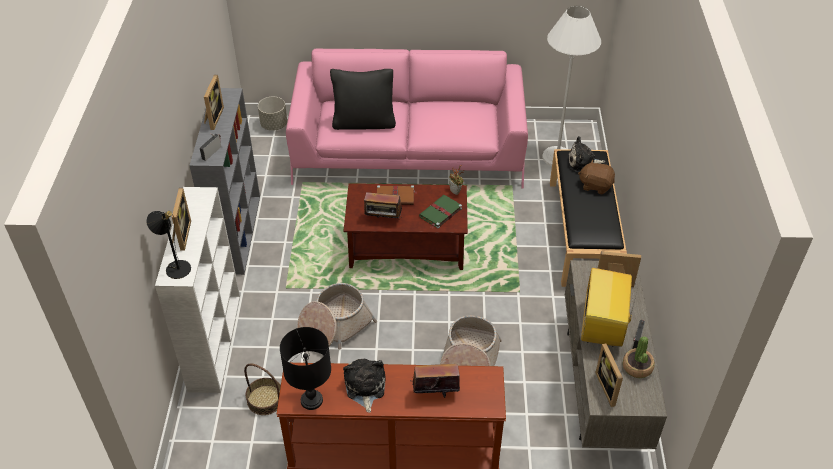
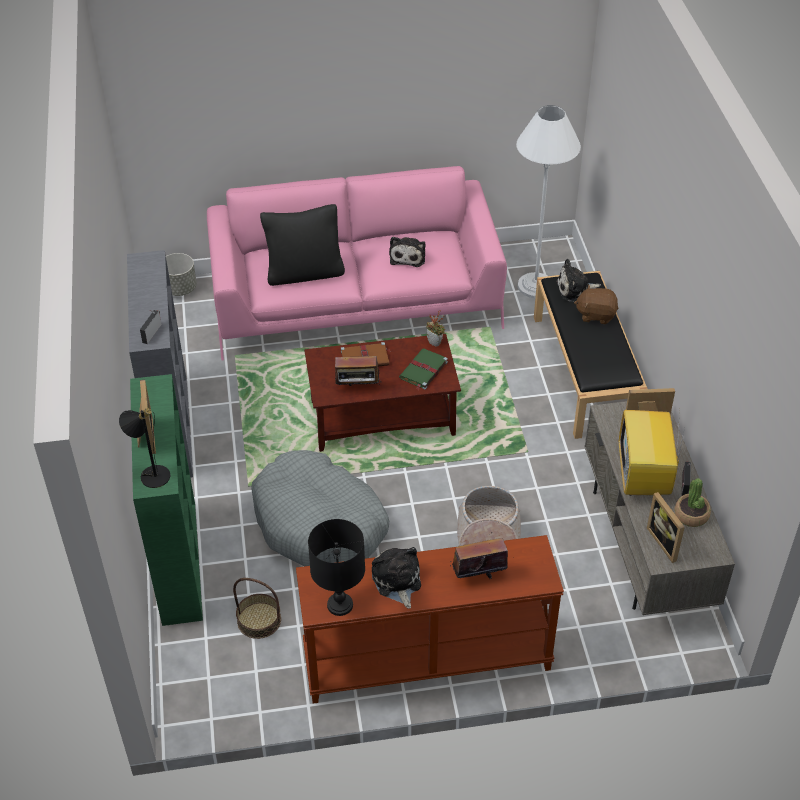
camera: 10 degrees left, 0 degrees up
(213, 118) = (140, 291): picture frame -> none
(214, 340) = (178, 560): white bookcase -> green bookcase
(334, 327) = (319, 523): basket -> grey dog bed
(450, 119) = (408, 256): none -> plush toy

